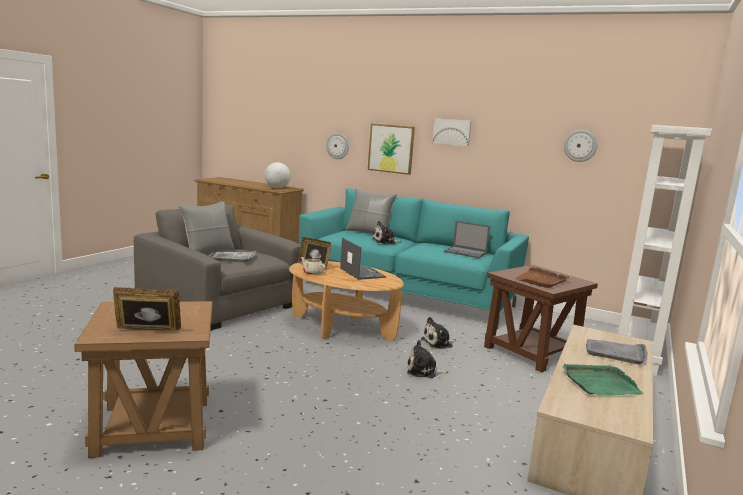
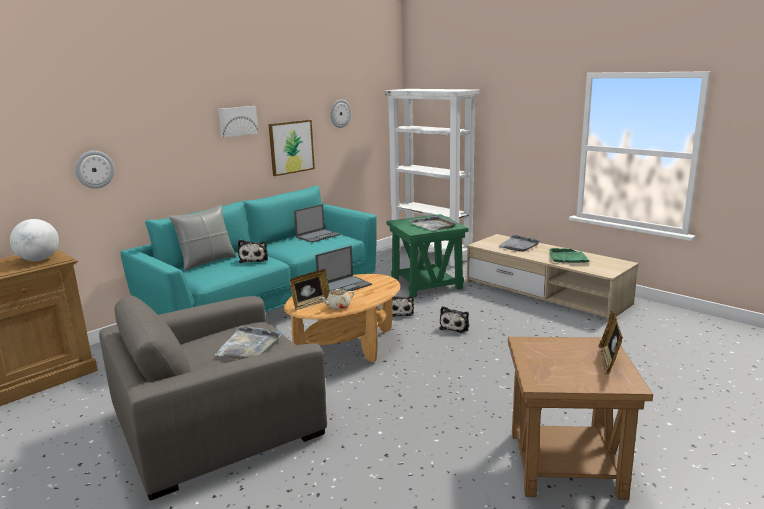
camera: 70 degrees left, 5 degrees up
(207, 252) = (190, 366): grey pillow -> none
(362, 272) = (344, 285): laptop -> laptop turned 150 degrees clockwise
(391, 148) = (173, 155): picture -> picture (291, 147)
(532, 352) = (426, 284): brown side table -> green side table
(541, 280) = (433, 225): brown tray -> grey tray

